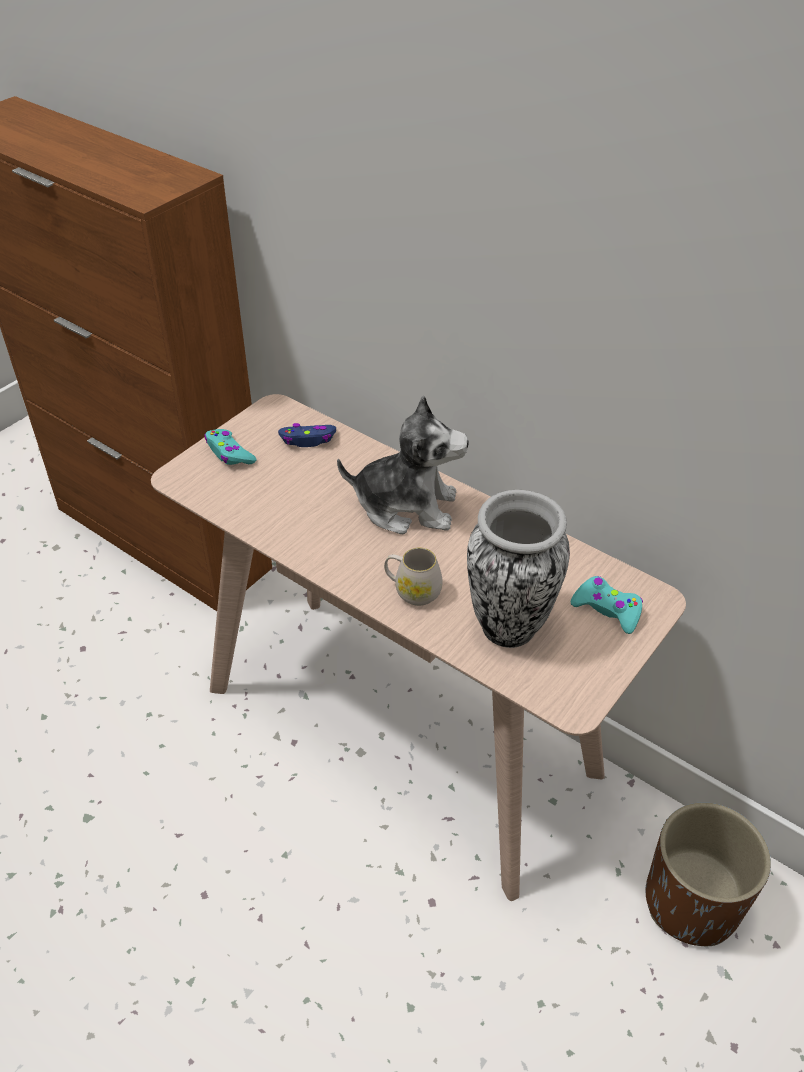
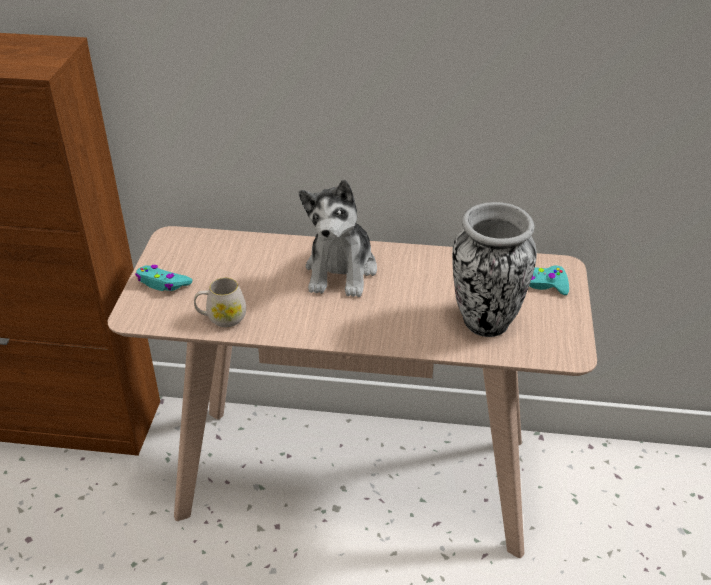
camera: 30 degrees left, 5 degrees down
(308, 440) = (221, 251): blue game controller -> none
(406, 506) = (341, 270): plush toy -> plush toy turned 120 degrees clockwise
(412, 591) = (398, 326): white mug -> white mug (222, 318)
(691, 902) = (634, 496): brown planter -> none

